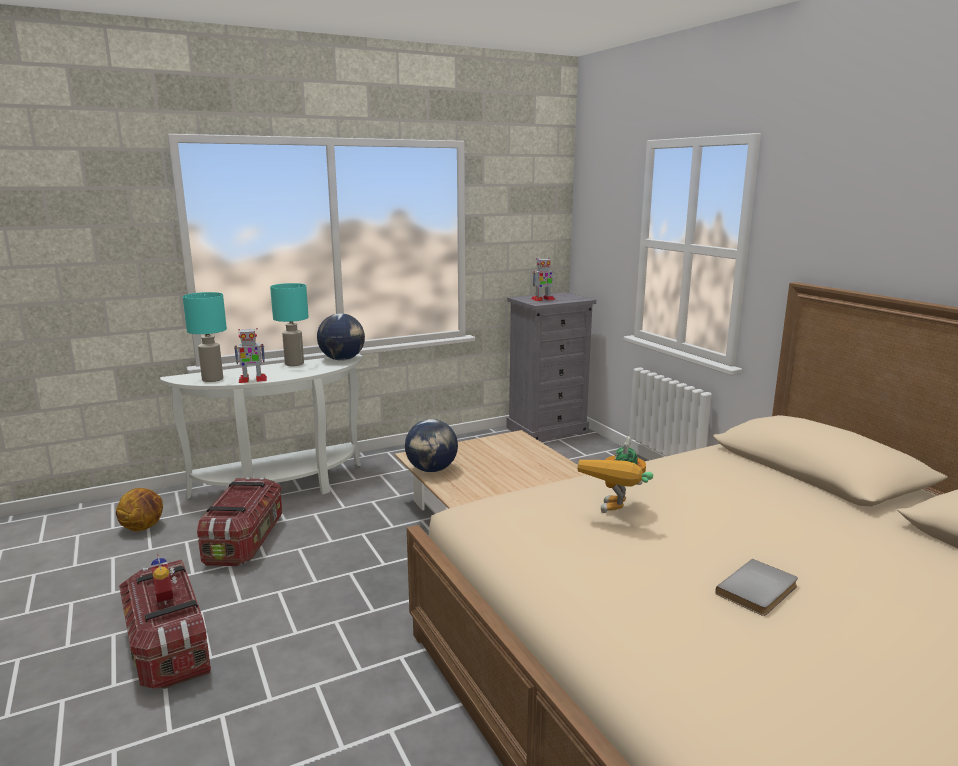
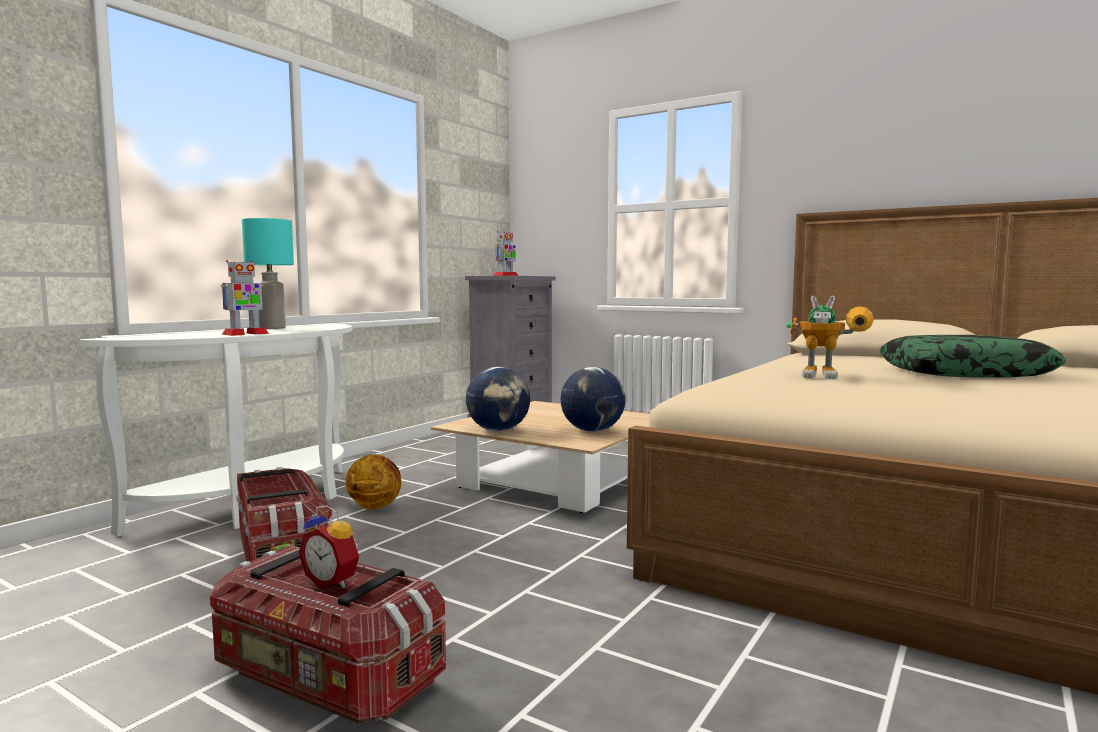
camera: 30 degrees left, 10 degrees down
(143, 527) = (78, 576): basketball -> basketball (375, 507)
(212, 379) = (179, 336): turquoise table lamp -> none
(342, 359) = (329, 325): globe -> globe (593, 431)
(617, 514) = (834, 377): toy robot -> toy robot turned 60 degrees counterclockwise
(759, 591) = (1039, 387): grey book -> none
(772, 537) = (964, 373): none -> pillow

